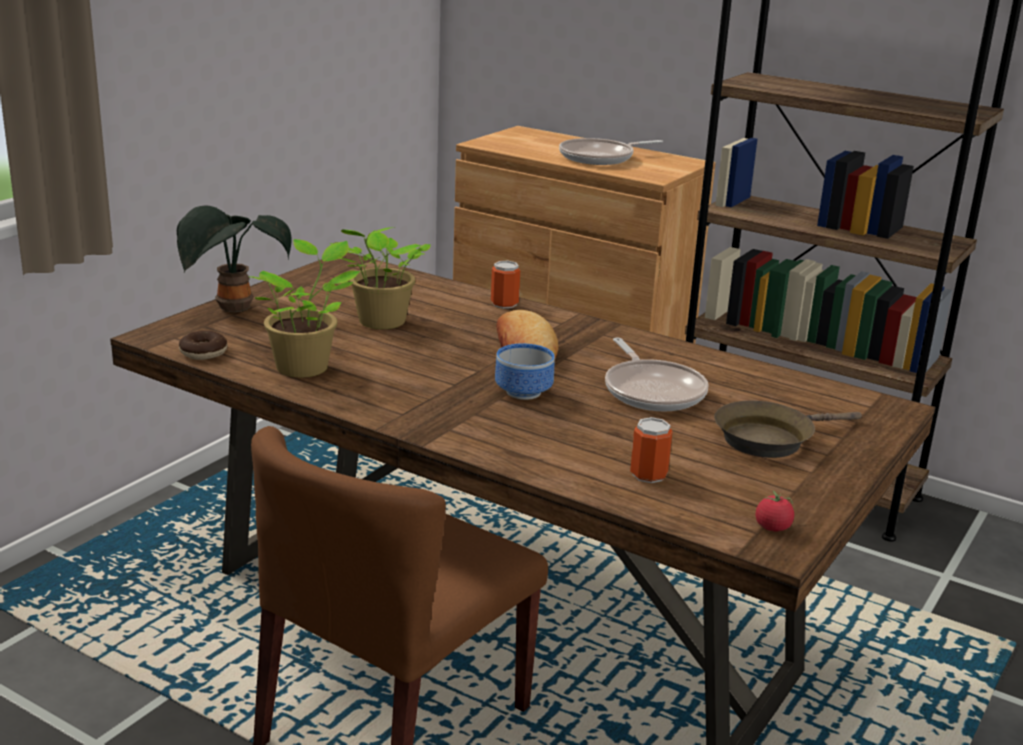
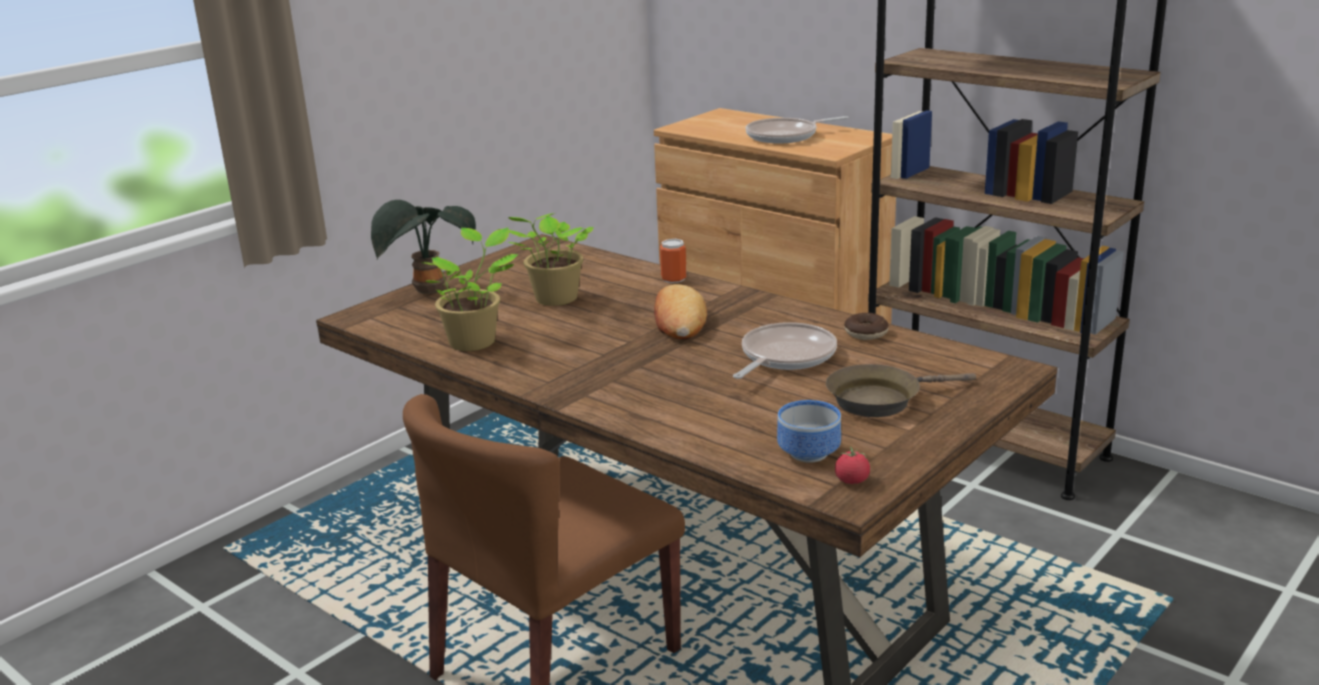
camera: 10 degrees right, 0 degrees up
(203, 353) = (391, 330): donut -> donut (866, 333)
(521, 392) = (661, 361): bowl -> bowl (806, 454)
(648, 475) = (753, 434): can -> none
(652, 391) = (784, 357): frying pan -> frying pan turned 135 degrees counterclockwise

